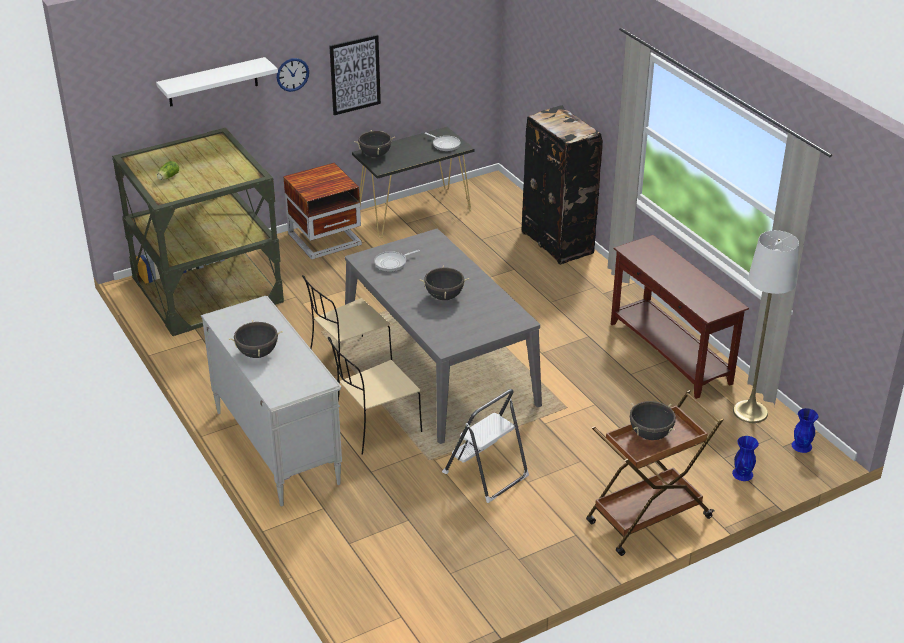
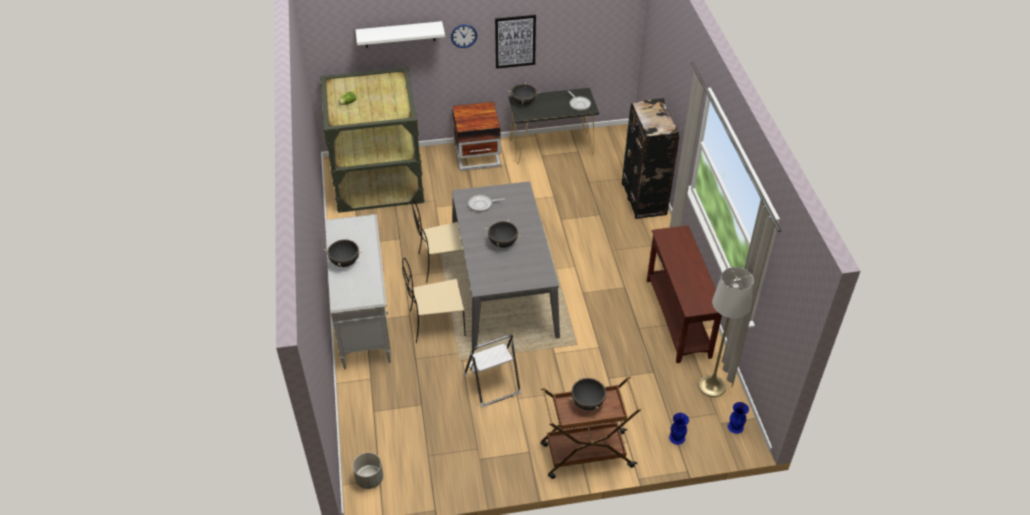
camera: 20 degrees right, 10 degrees up
(387, 620) = (369, 479): none -> grey planter

